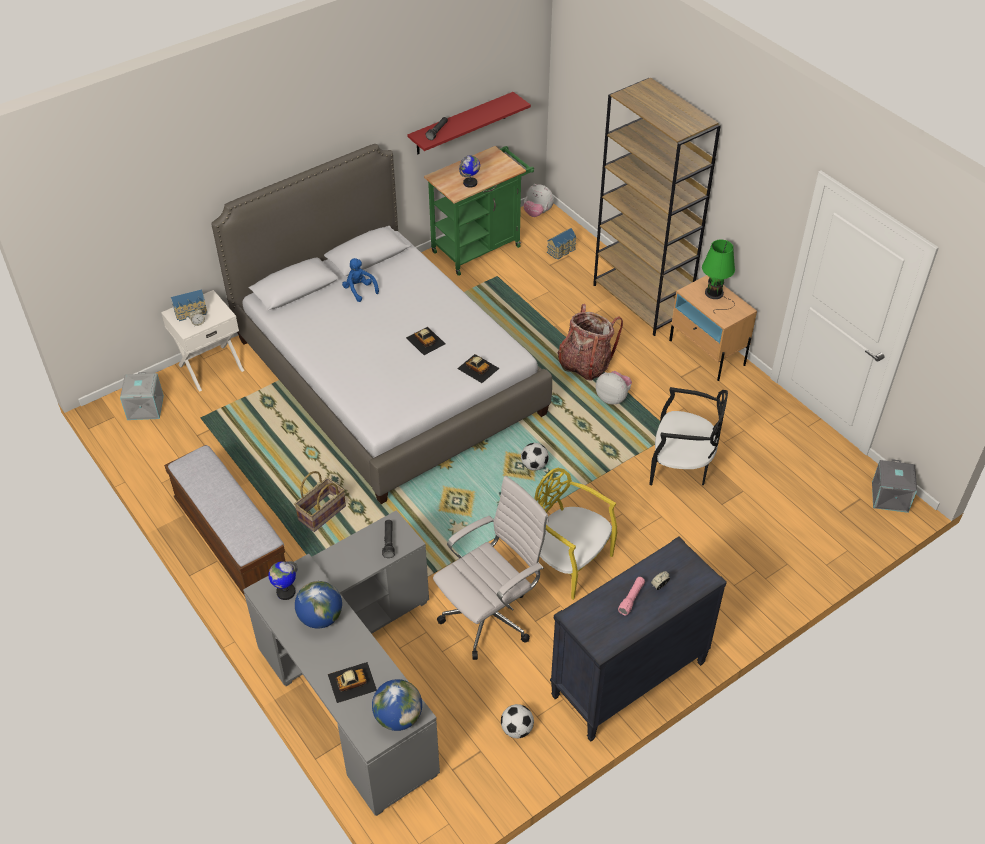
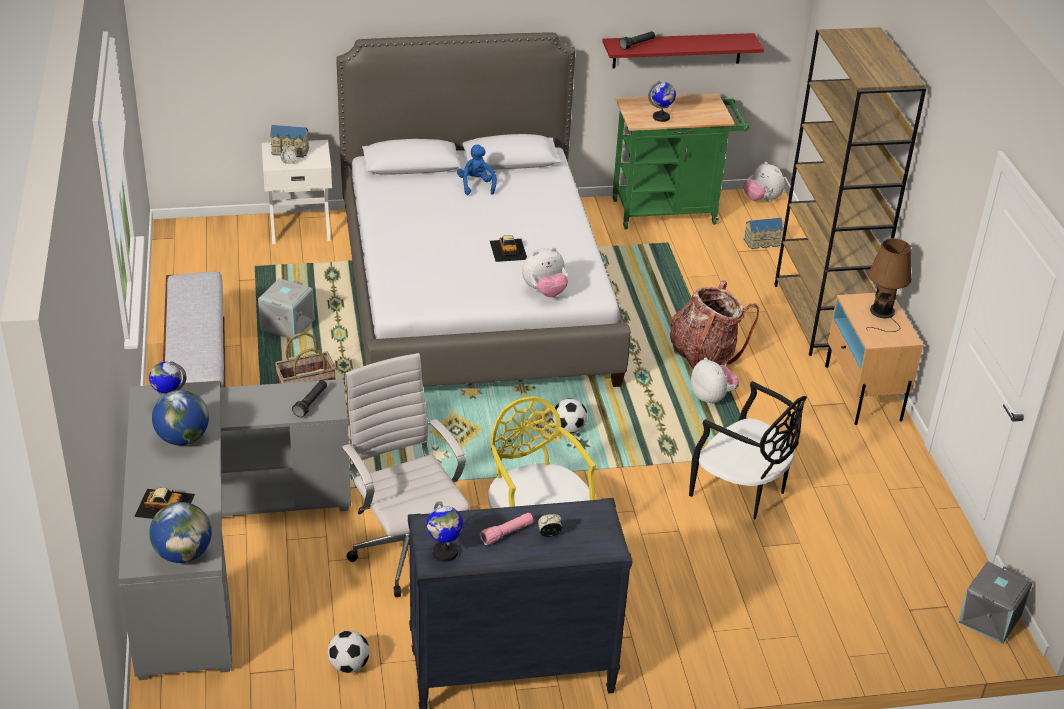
camera: 25 degrees right, 10 degrees down
(144, 407) = (209, 240): grey storage box -> grey storage box (287, 325)
(478, 368) = (544, 292): toy car -> plush toy
(491, 616) = (406, 550): white office chair -> white office chair turned 105 degrees counterclockwise
(602, 634) = (445, 552): none -> globe
(715, 294) = (882, 313): green table lamp -> brown table lamp

